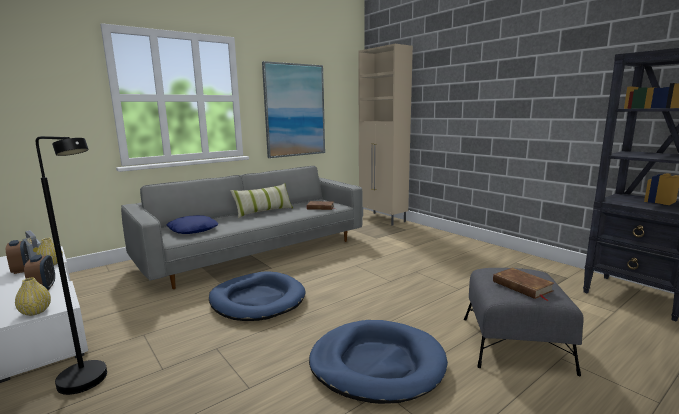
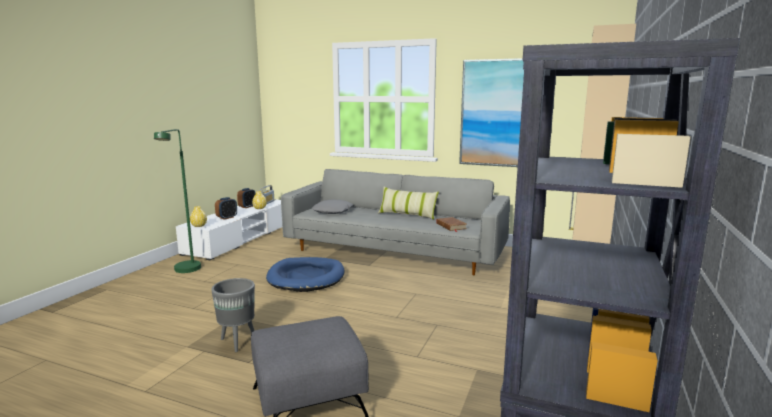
camera: 60 degrees right, 0 degrees up
(91, 383) = (185, 271): black floor lamp -> green floor lamp
(193, 230) = (333, 211): blue pillow -> grey pillow
(377, 364) = (237, 342): blue dog bed -> grey planter
(522, 286) = (290, 336): brown book -> none

